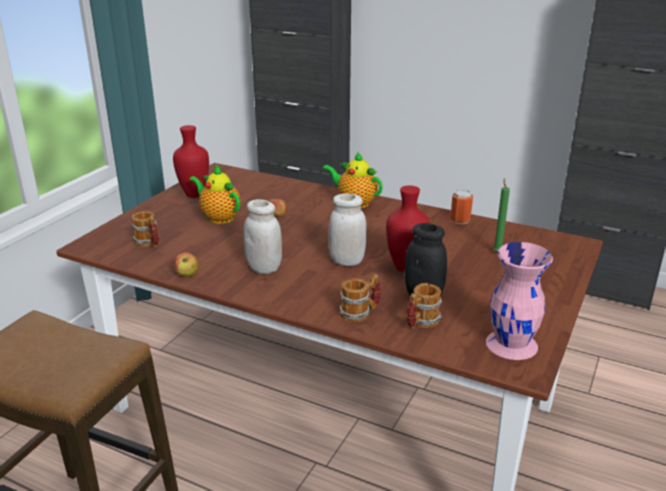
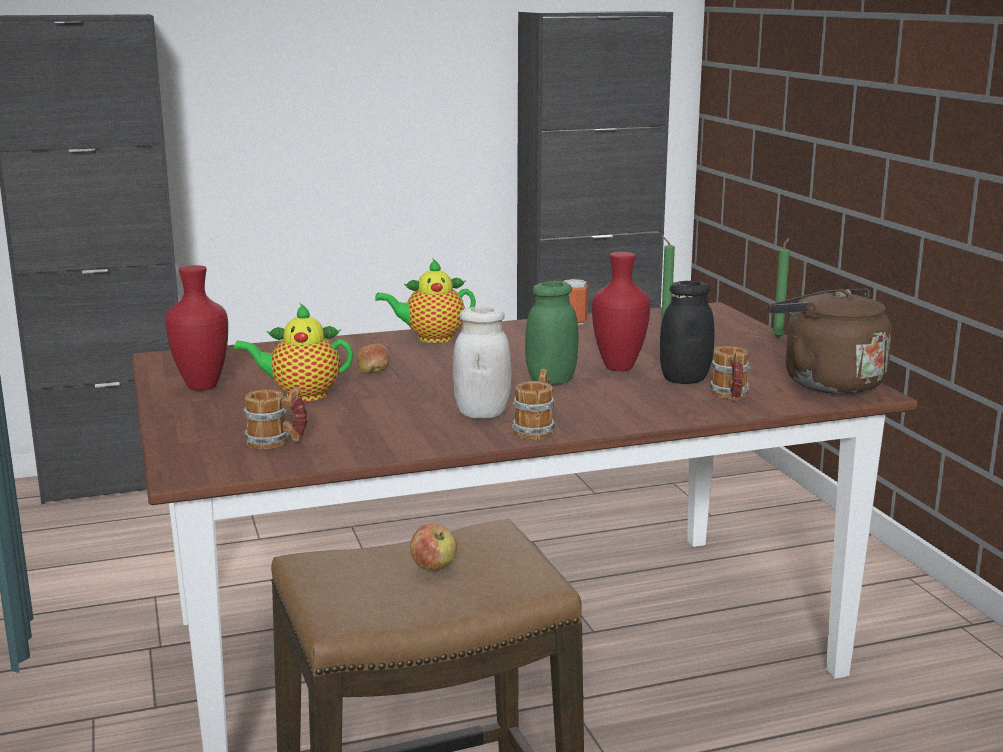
camera: 45 degrees left, 10 degrees down
(187, 274) = (409, 448): apple -> apple (434, 568)
(347, 261) = (551, 381): white jar -> green jar
(360, 313) = (665, 409): mug -> mug (536, 429)
(512, 344) = (826, 382): pink vase -> brown kettle
(570, 289) = (778, 338): none -> green candle

